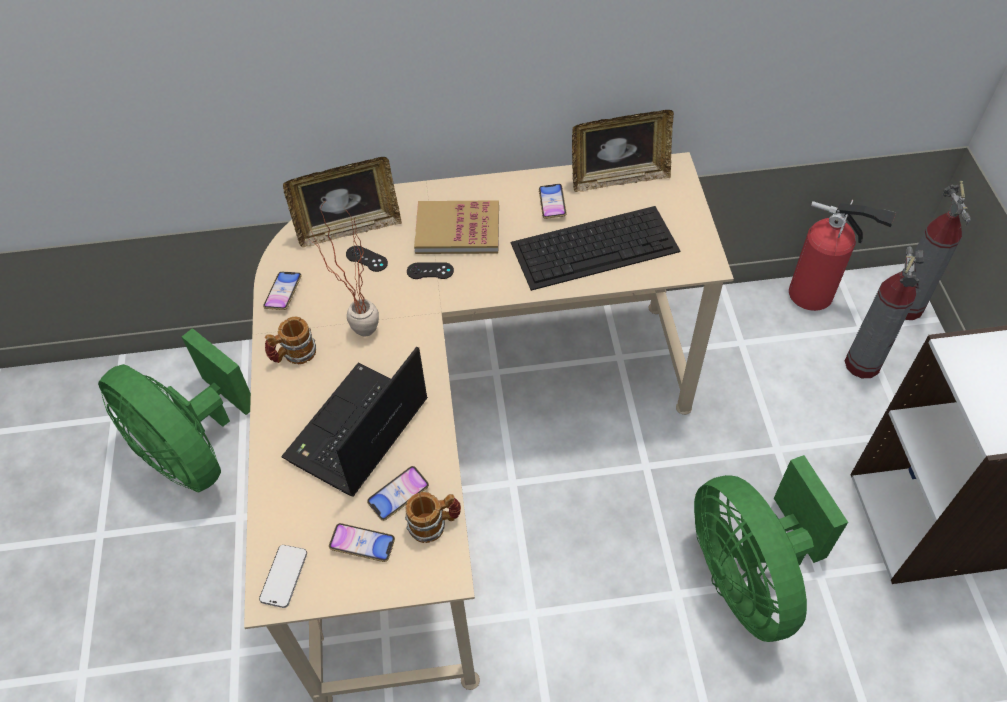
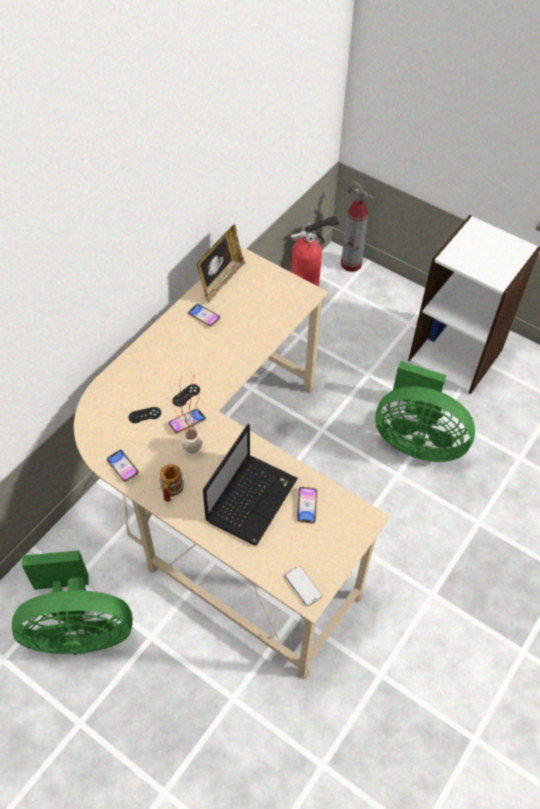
camera: 50 degrees left, 0 degrees up
(349, 228) = (114, 407): picture frame -> none
(356, 433) = (252, 498): laptop -> laptop turned 135 degrees counterclockwise
(362, 544) = (319, 540): phone -> phone (187, 422)
(434, 524) = (338, 503): mug -> none
(457, 230) = (173, 364): book -> none
(596, 246) = (251, 322): keyboard -> none
(862, 364) = (361, 305): fire extinguisher -> none

